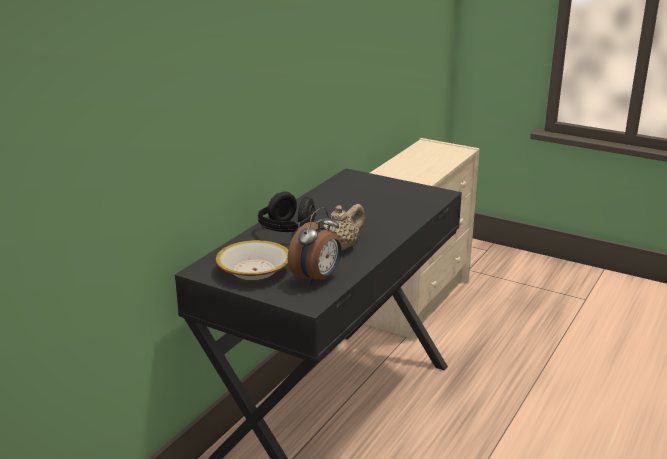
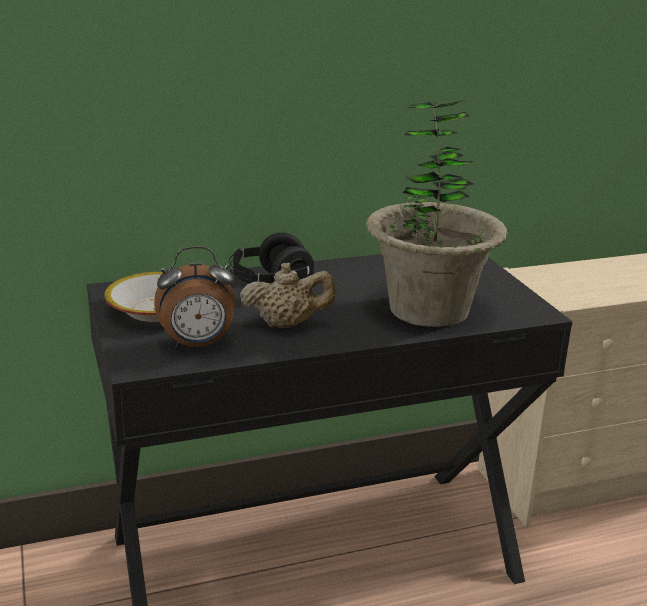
camera: 40 degrees right, 0 degrees up
(392, 211) = (429, 309): none -> potted plant

